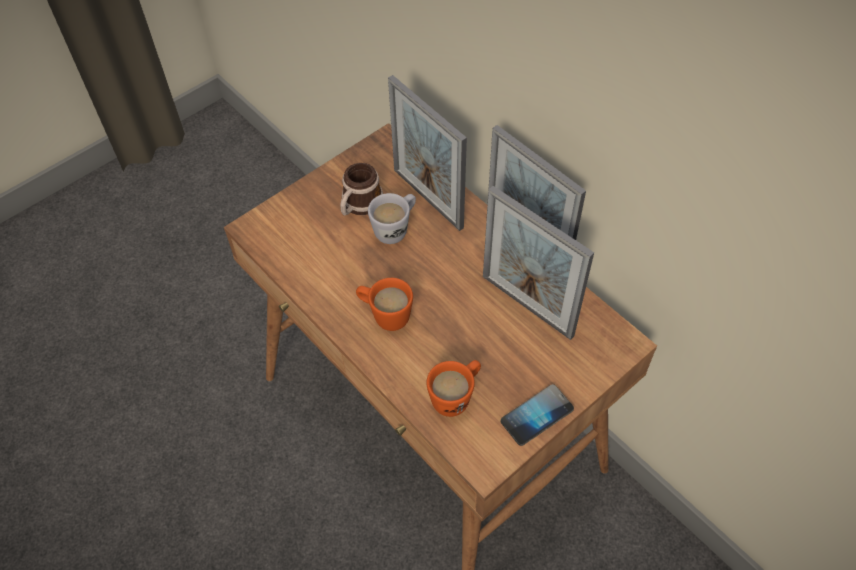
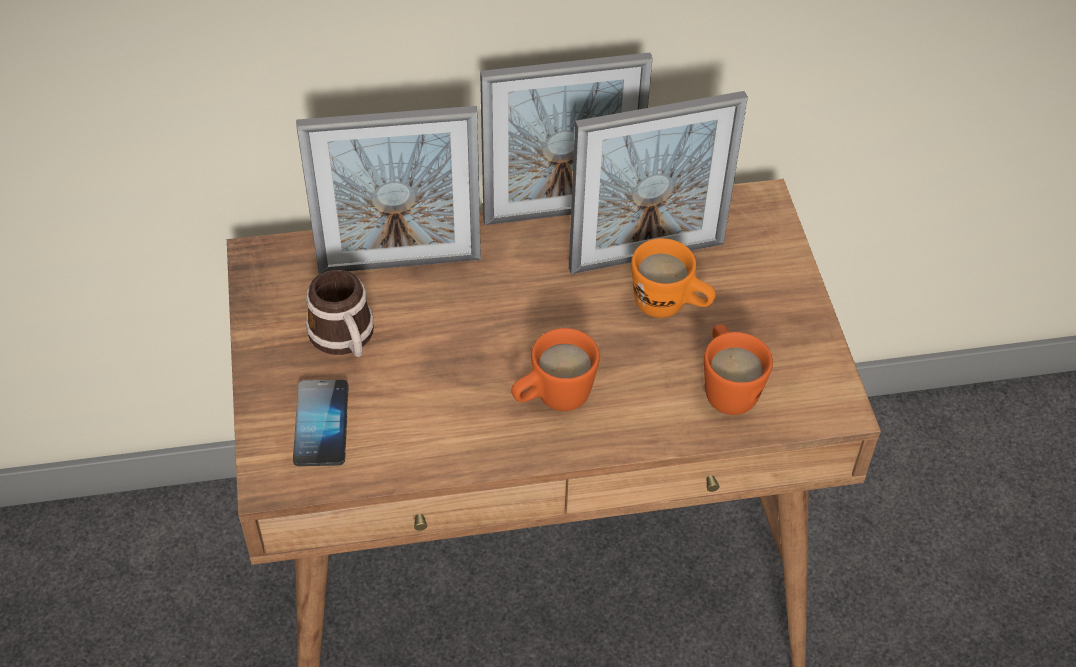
camera: 60 degrees left, 5 degrees down
(396, 229) = (421, 320): white mug -> none
(496, 337) = (670, 307): none -> orange mug
(537, 415) = (804, 327): phone -> phone (321, 424)

